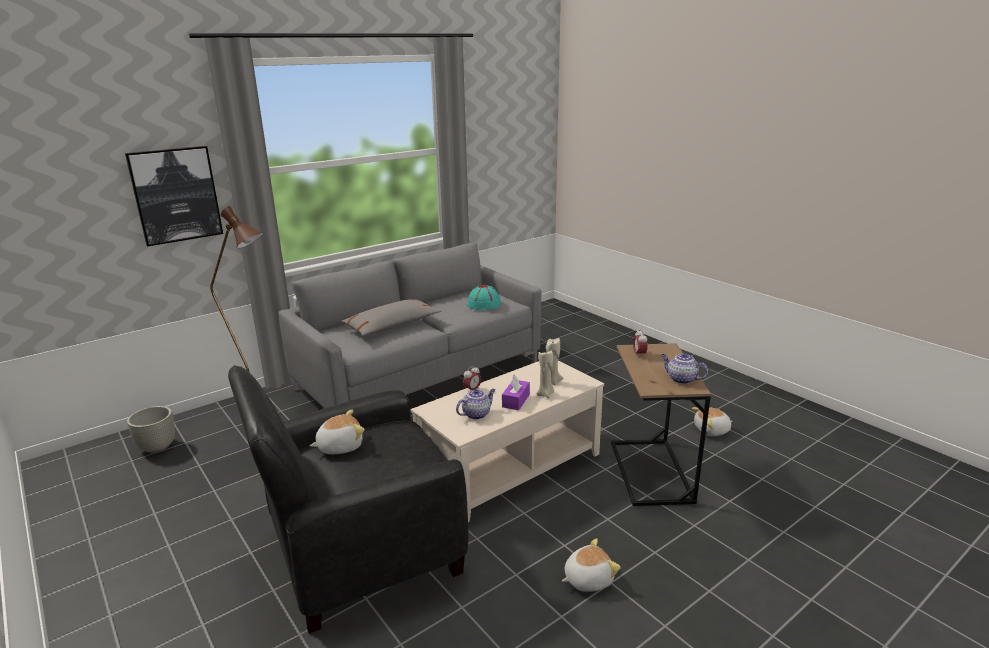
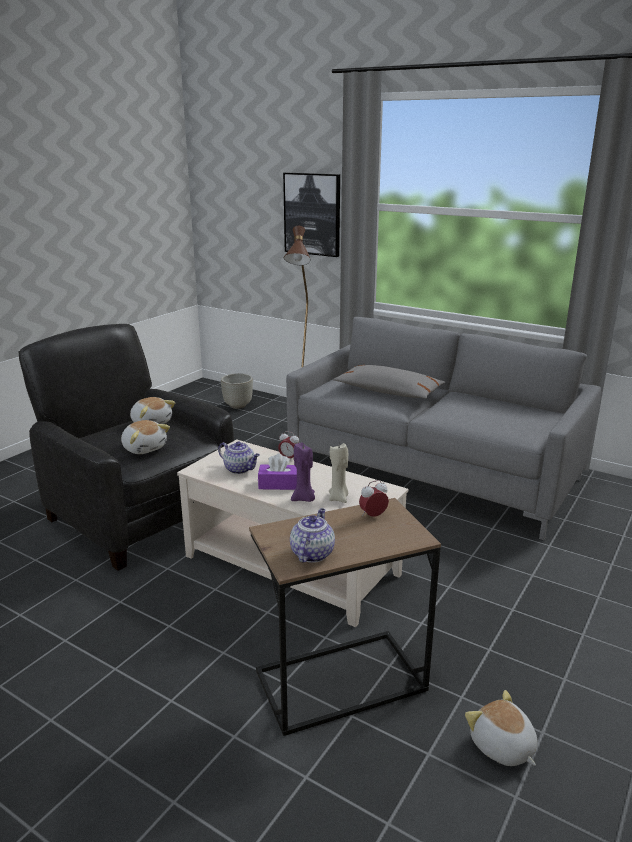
camera: 70 degrees right, 0 degrees up
(484, 304) = (499, 421): turquoise hat -> none
(545, 394) = (304, 499): beige candle -> purple candle
(587, 579) = (118, 650): plush toy -> plush toy (144, 448)

